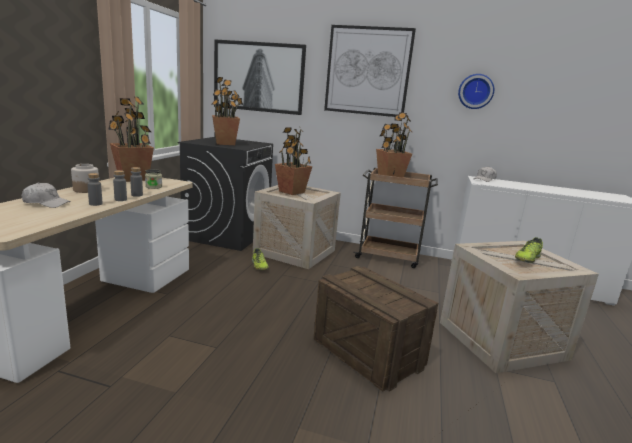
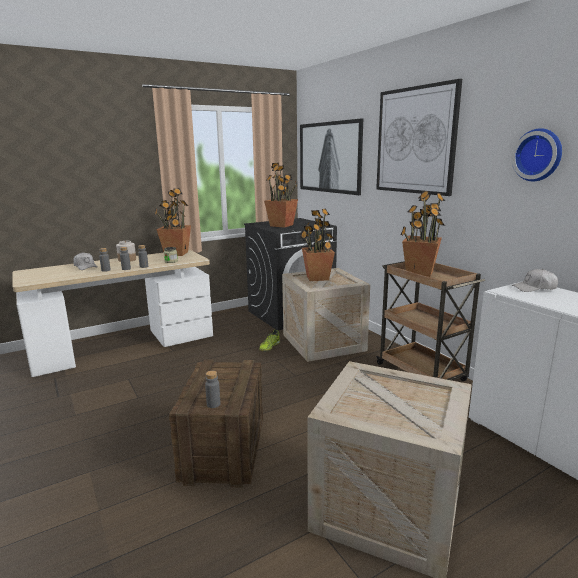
camera: 45 degrees right, 0 degrees up
(404, 304) = (213, 404): none -> grey bottle
(527, 259) = (397, 403): shoe -> none

